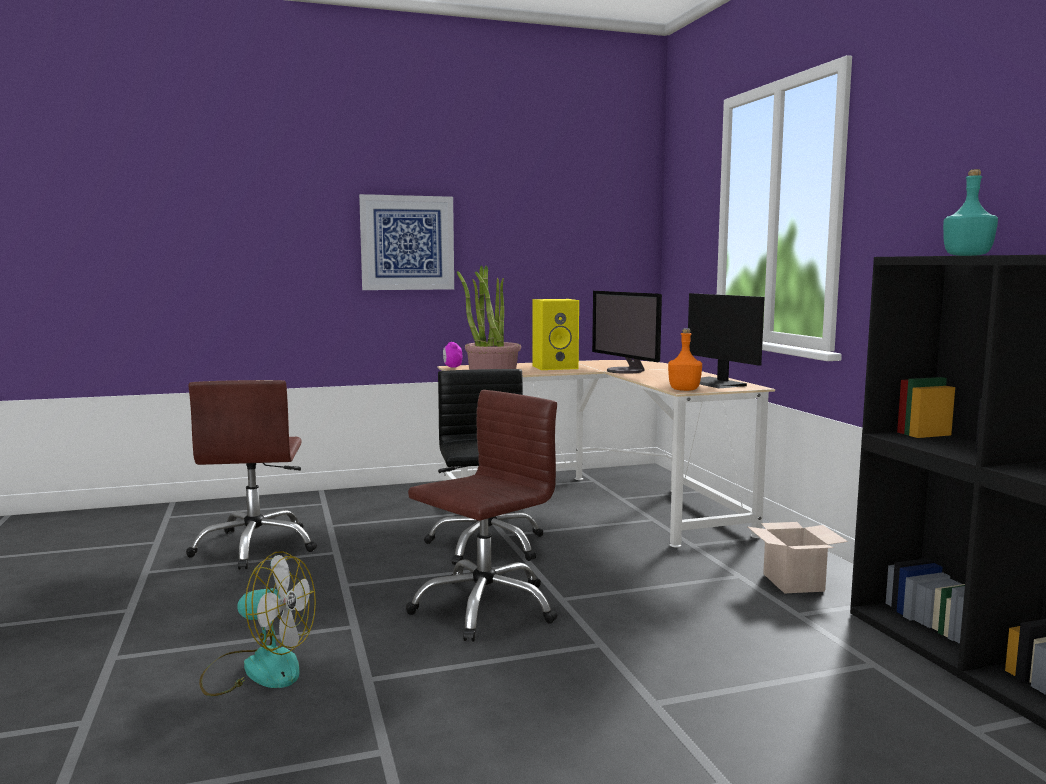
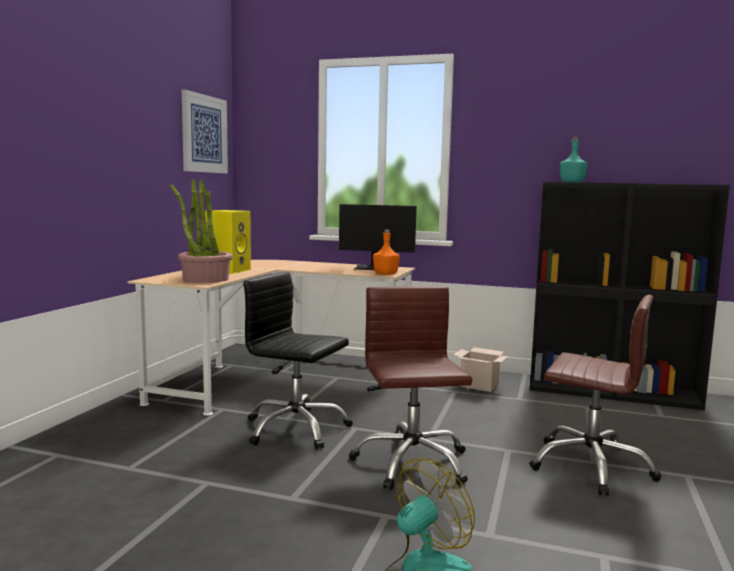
camera: 55 degrees left, 0 degrees up
(256, 547) = (115, 515): brown office chair -> brown office chair (591, 465)
(407, 243) = (78, 152): picture -> picture (204, 134)
(452, 367) = (149, 280): alarm clock -> none
(625, 371) = (287, 267): monitor -> none

